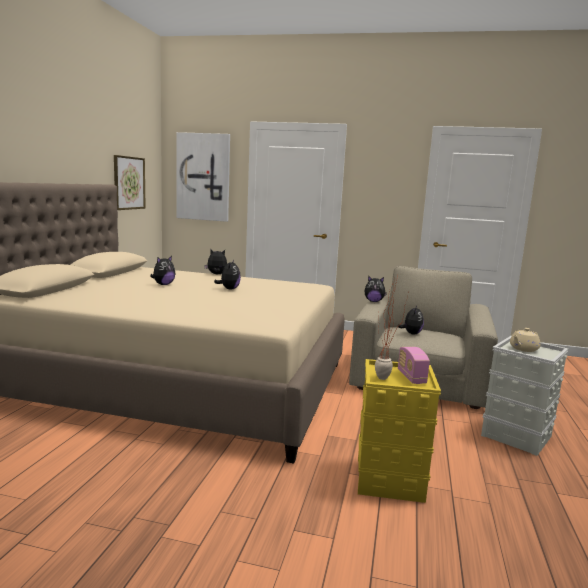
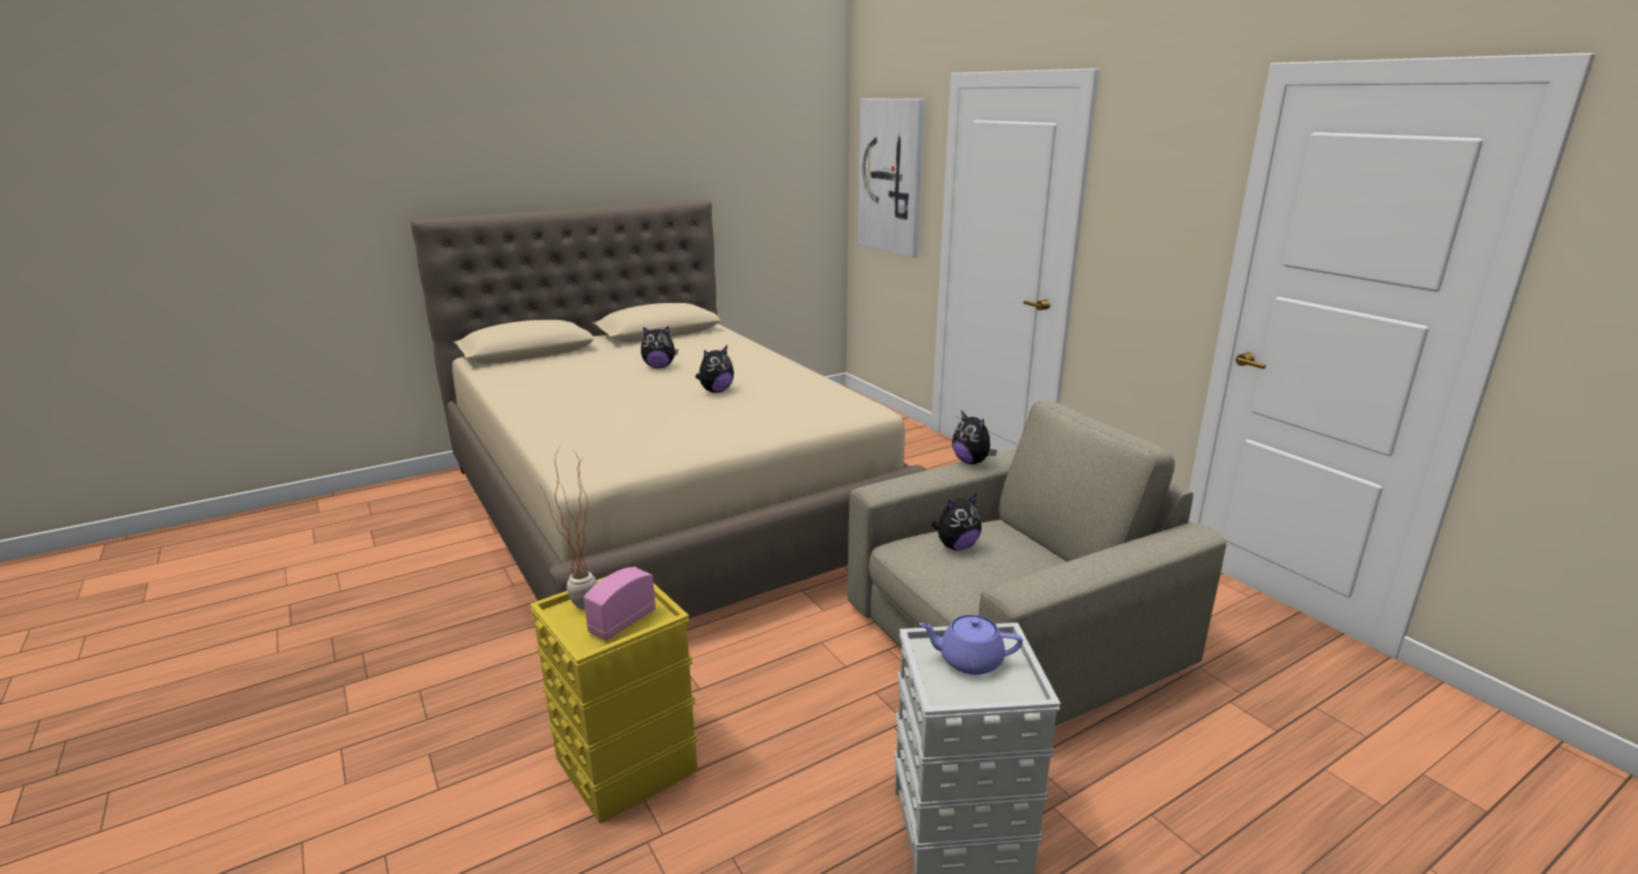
camera: 45 degrees right, 10 degrees up
(129, 183) = (761, 192): picture -> none
(216, 274) = (777, 358): plush toy -> none
(523, 349) = (969, 660): beige teapot -> purple teapot

